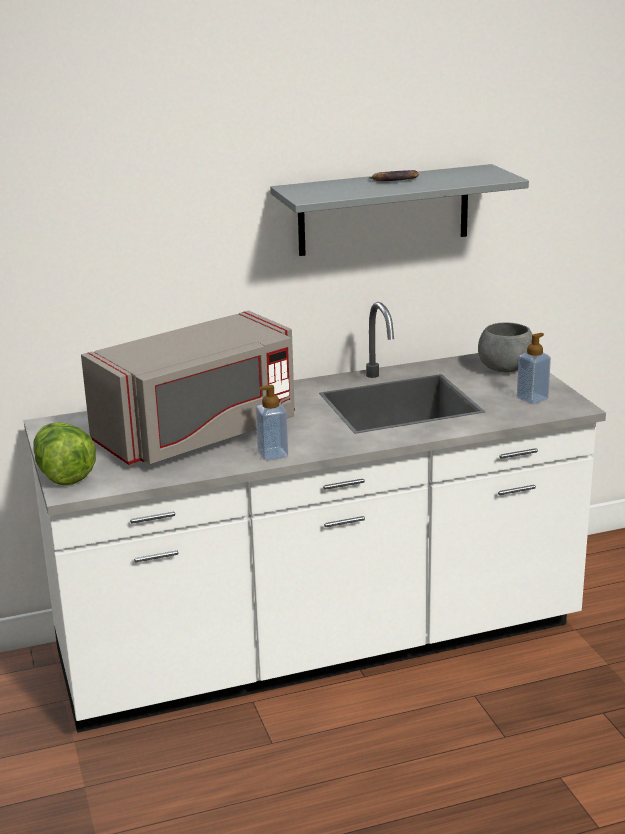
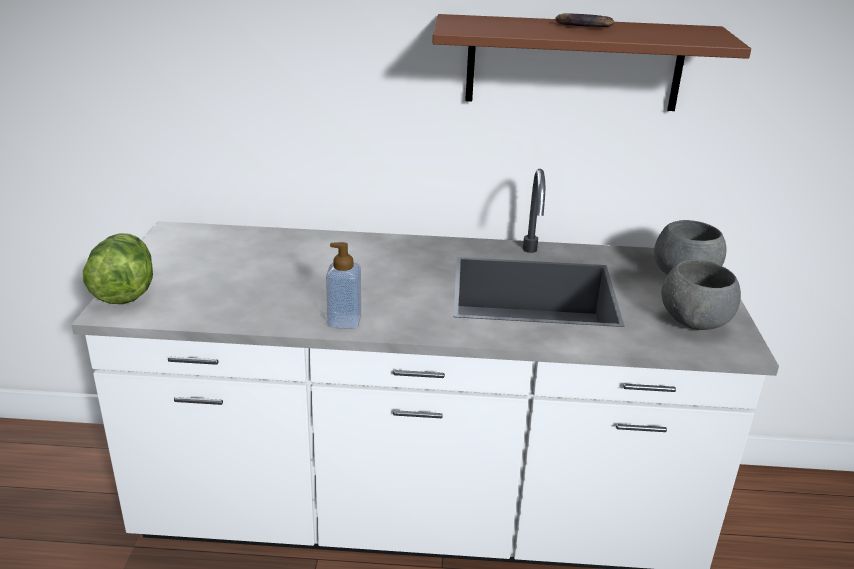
camera: 20 degrees right, 5 degrees up
(199, 434) = (295, 277): grey microwave -> none
(384, 210) = (574, 63): grey shelf -> brown shelf
(532, 398) = (693, 322): soap dispenser -> grey bowl

